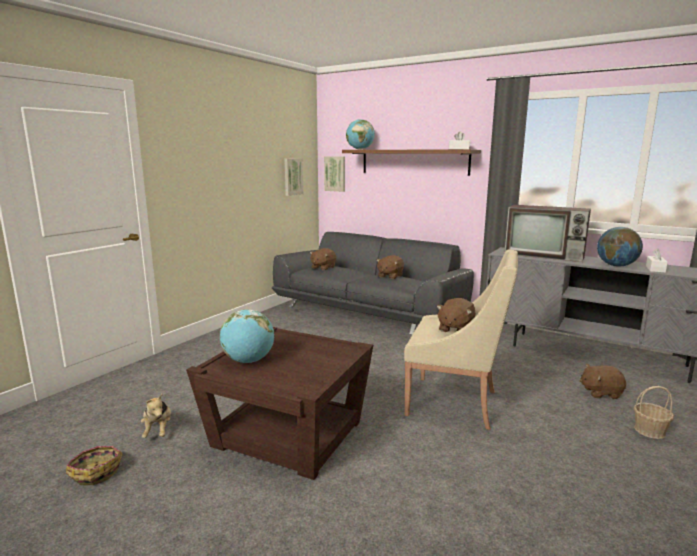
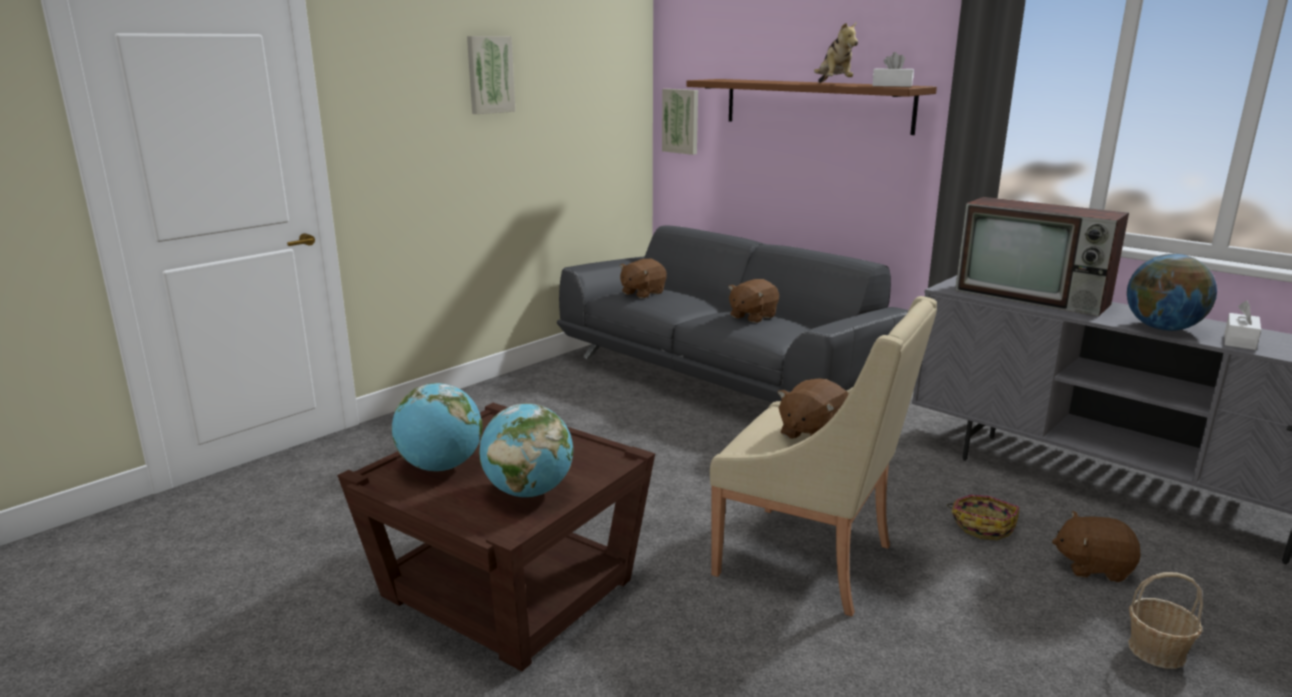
camera: 10 degrees right, 5 degrees up
(96, 472) = (206, 618): basket -> basket (982, 525)
(158, 430) = (313, 561): plush toy -> plush toy (833, 84)
(292, 176) = (601, 127): picture -> picture (489, 74)
(360, 149) = (720, 79): globe -> globe (528, 492)

